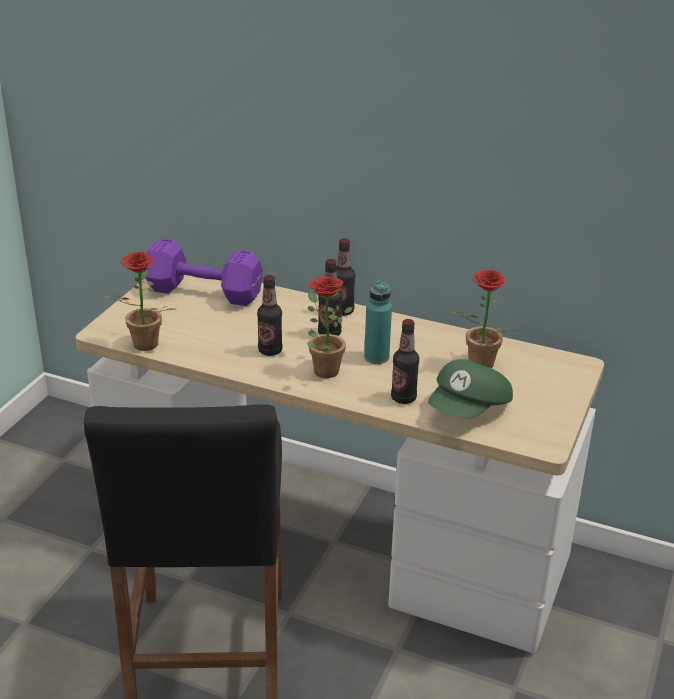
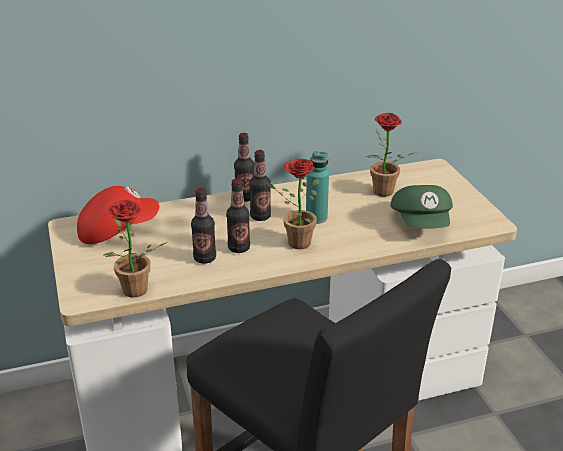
camera: 40 degrees left, 0 degrees up
(202, 291) = (117, 229): purple dumbbell -> red cap
(403, 398) = (374, 236): bottle -> bottle (204, 258)

